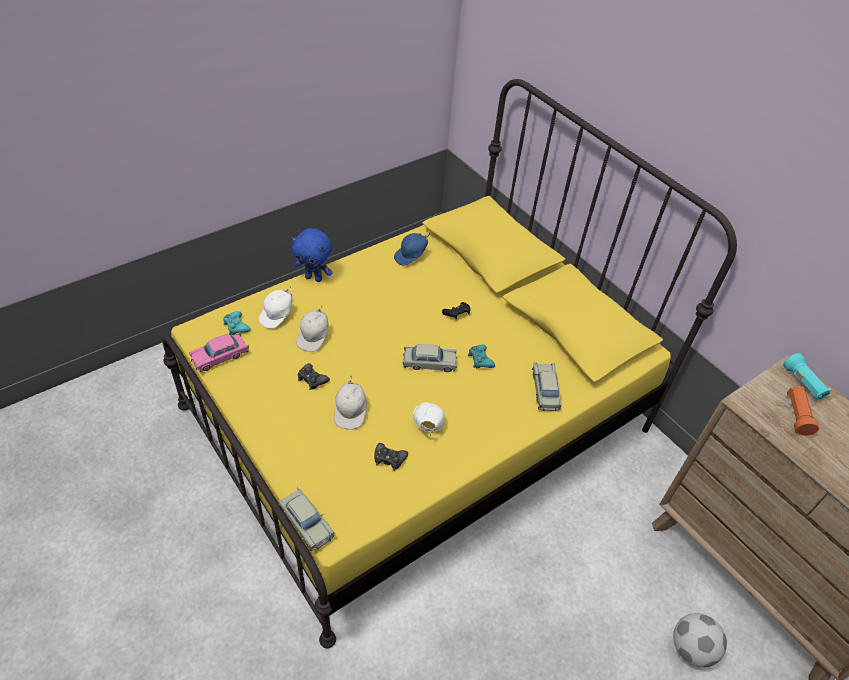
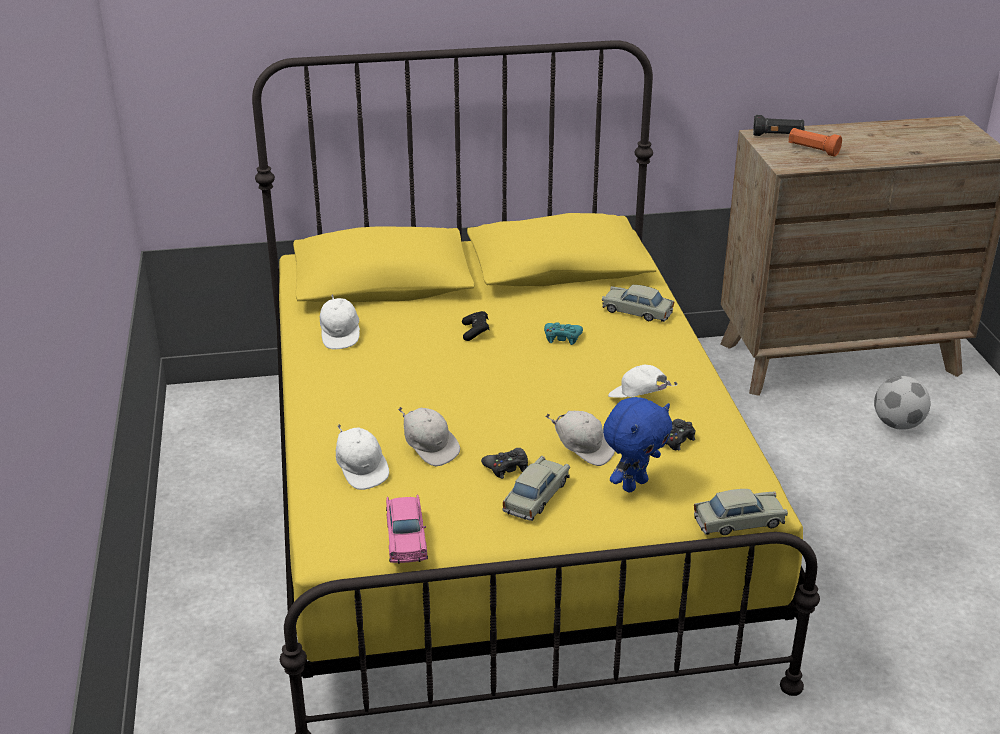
camera: 60 degrees left, 15 degrees down
(236, 326) = (352, 512): turquoise game controller -> none
(314, 278) = (311, 422): blue plush toy -> blue plush toy (633, 484)
(411, 256) = (340, 335): blue cap -> white cap
(429, 363) = (542, 373): beige toy car -> beige toy car (536, 496)
(803, 383) = (777, 135): turquoise flashlight -> black flashlight

